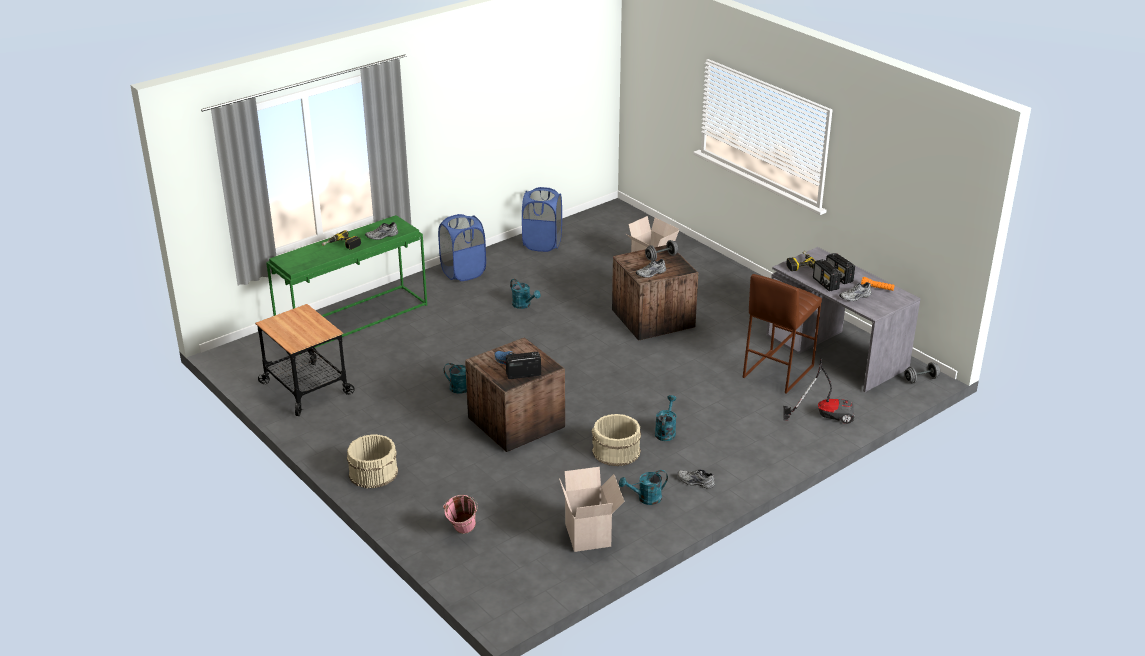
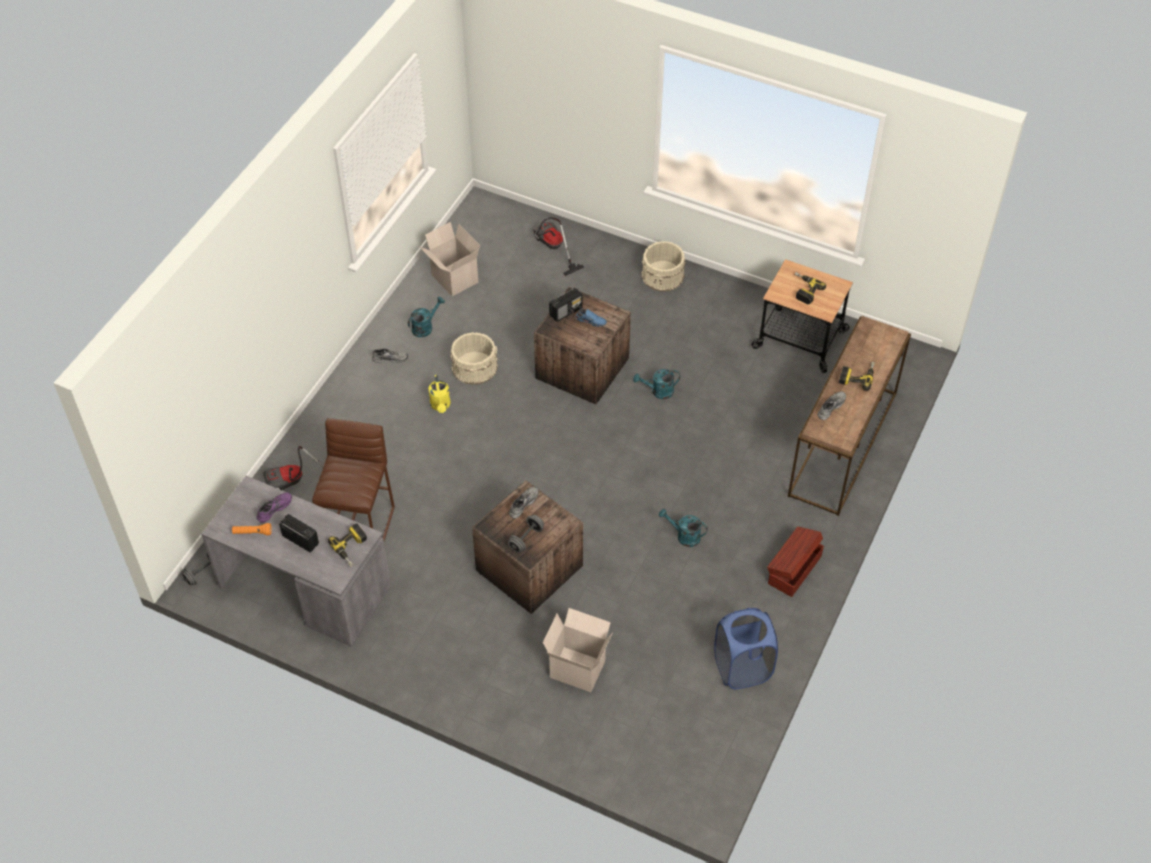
camera: 155 degrees right, 20 degrees up
(302, 328) = (804, 290): none -> power drill
(353, 319) = (843, 445): green console table -> brown console table
(462, 532) = (552, 248): pink bucket -> vacuum cleaner
(463, 272) = (793, 569): blue laundry basket -> brown storage box
(665, 431) = (441, 406): turquoise watering can -> yellow watering can
(825, 284) = (312, 521): radio -> none
(855, 297) = (274, 508): grey shoe -> purple shoe

